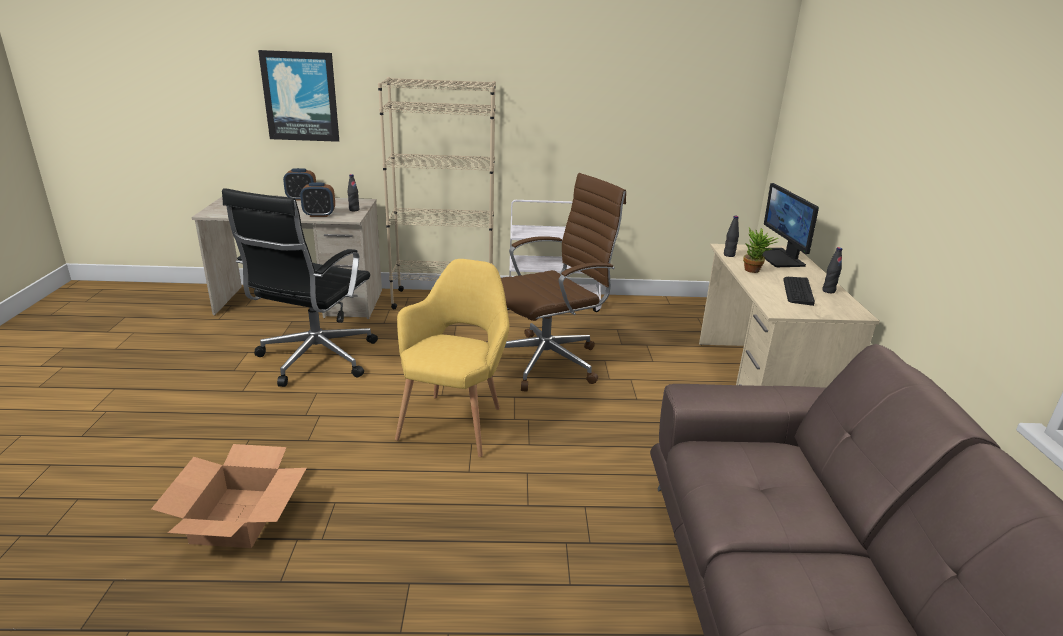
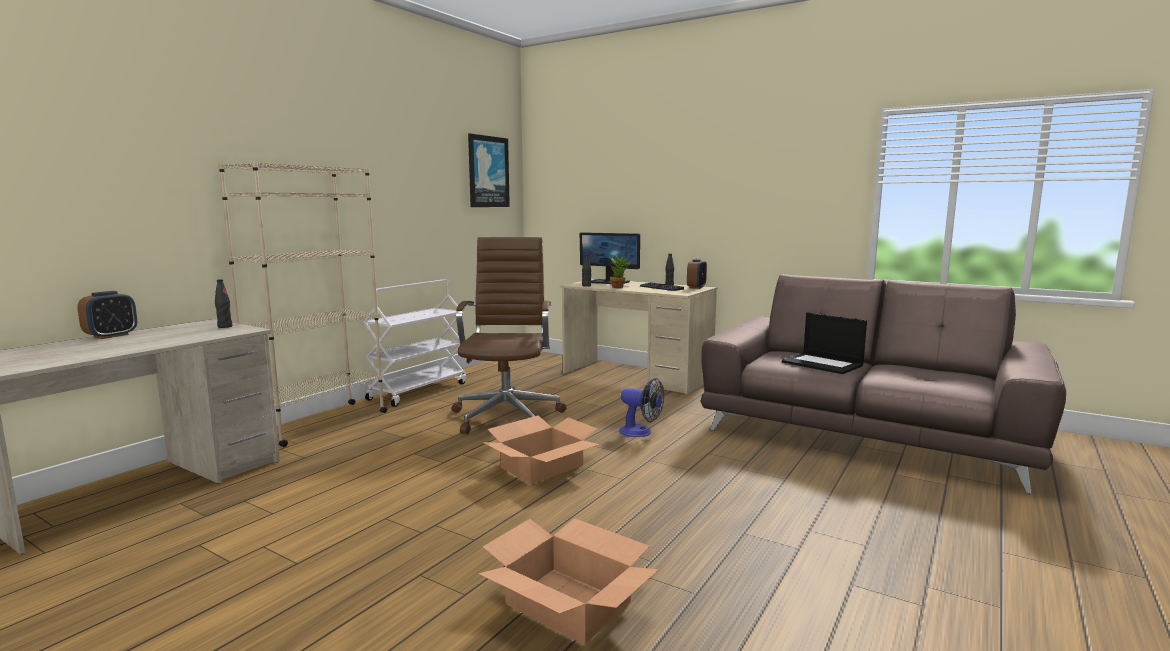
camera: 55 degrees left, 15 degrees down
(300, 96) = (90, 190): picture -> picture (488, 172)
(315, 359) = (309, 506): black office chair -> none
(319, 215) = (198, 336): alarm clock -> alarm clock (696, 287)
(456, 420) = (542, 466): yellow armchair -> cardboard box
(593, 445) = (641, 432): none -> fan
(757, 500) = (823, 364): none -> laptop

